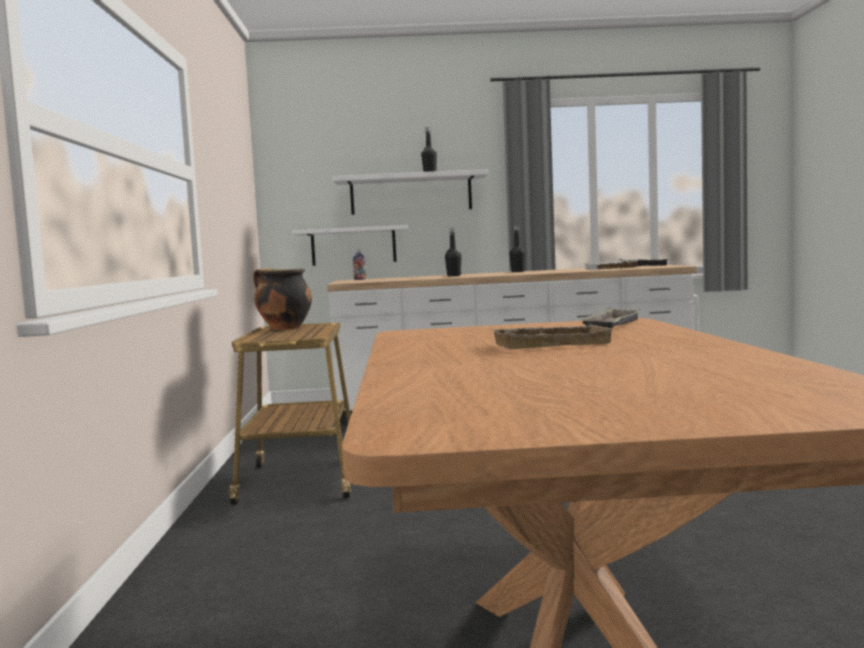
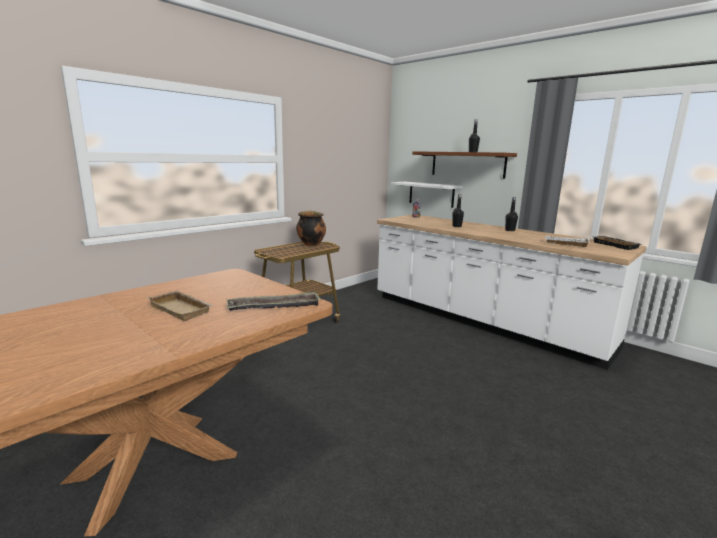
camera: 45 degrees right, 10 degrees up
(411, 194) = (467, 164): white shelf -> brown shelf

